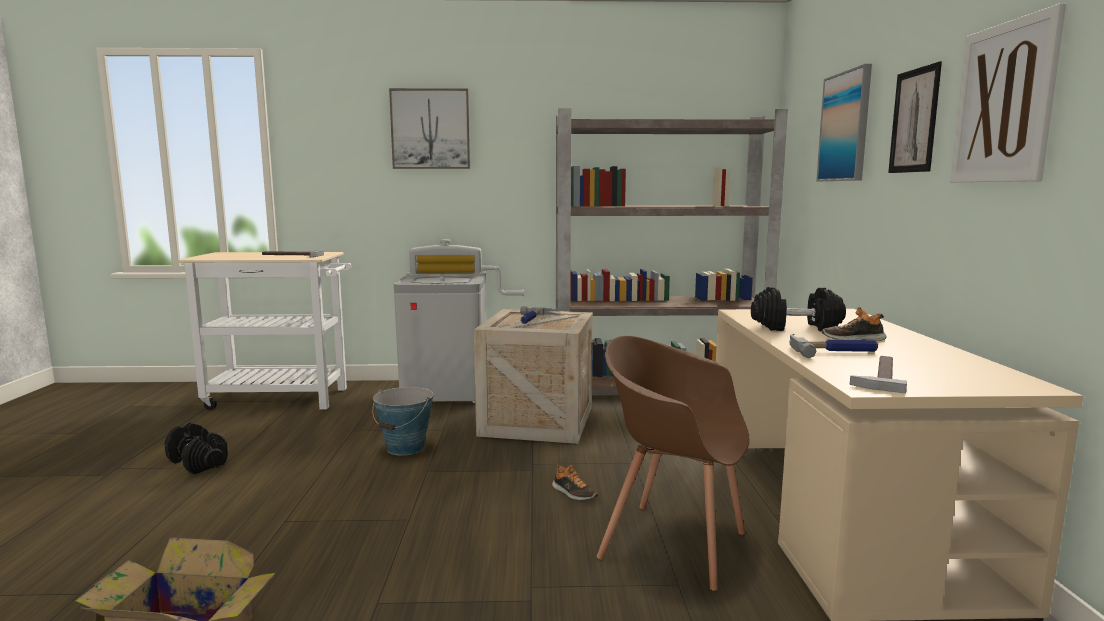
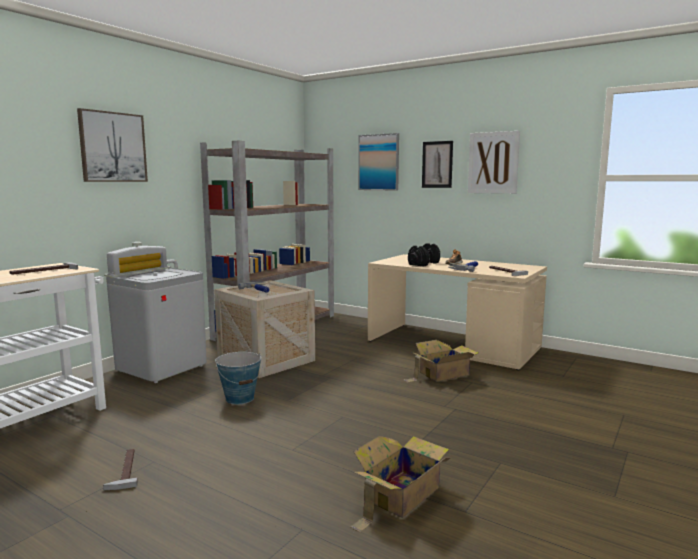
camera: 55 degrees left, 0 degrees up
(198, 462) = (123, 470): black dumbbell -> hammer
(573, 493) = (371, 376): shoe -> none
(671, 544) = (442, 374): brown chair -> cardboard box

